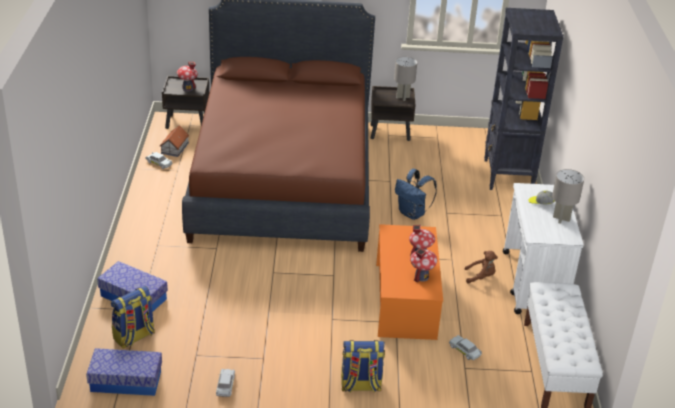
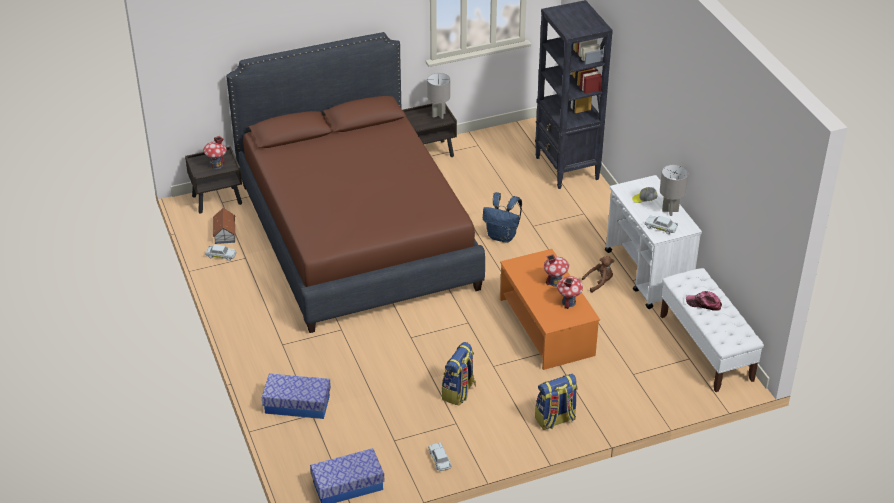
camera: 20 degrees left, 5 degrees up
(134, 337) = (325, 442): backpack -> backpack (459, 392)
(464, 351) = (624, 358): white toy car -> white toy car (660, 228)
(558, 316) = (703, 304): none -> cap

